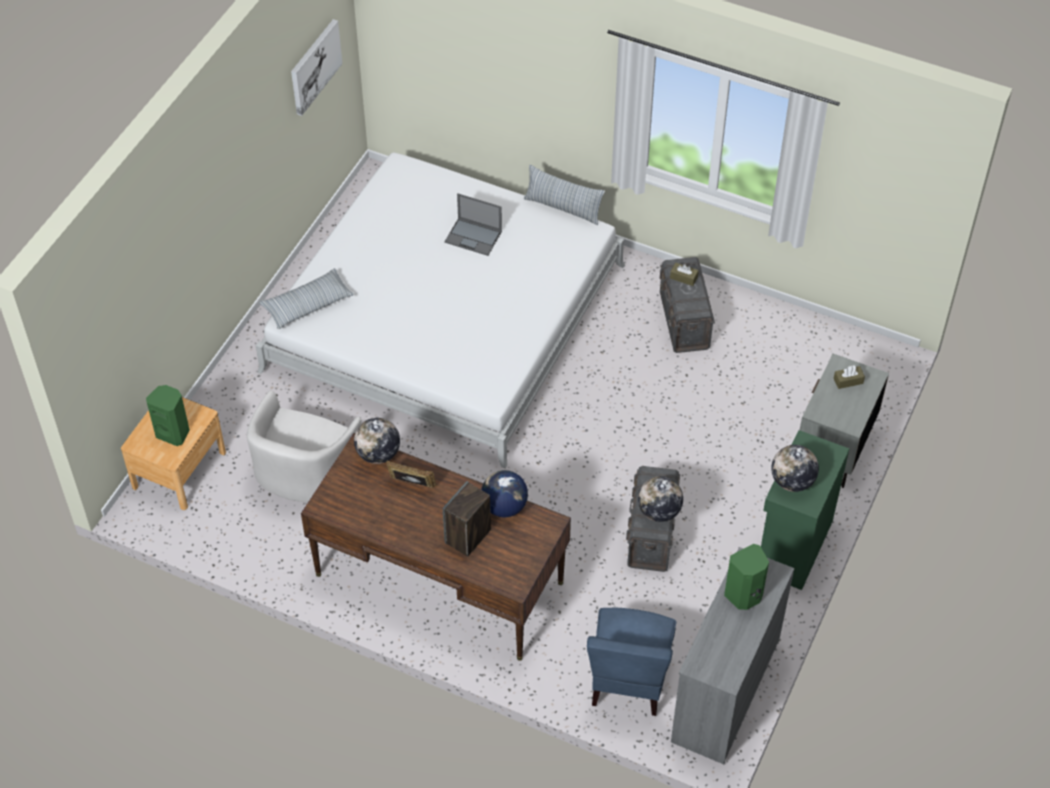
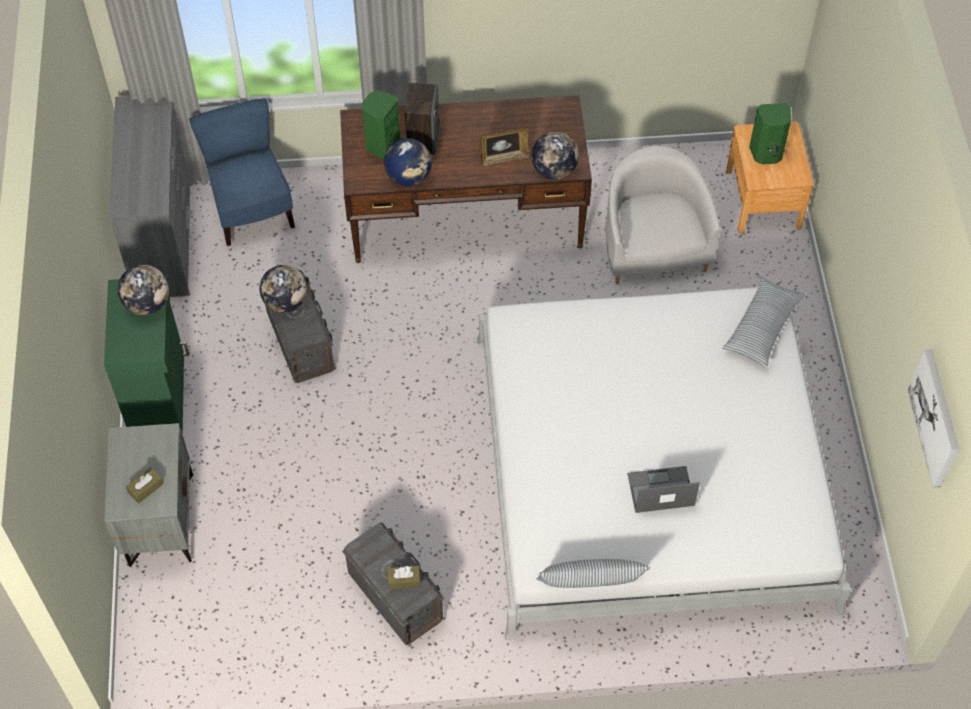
camera: 150 degrees right, 5 degrees up
(744, 596) = (144, 173): green speaker -> green speaker (381, 144)

